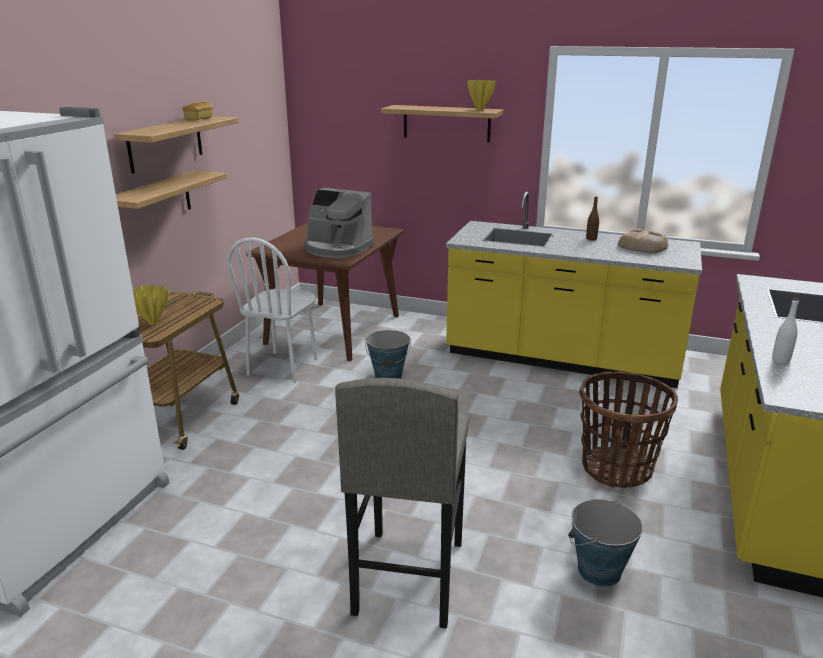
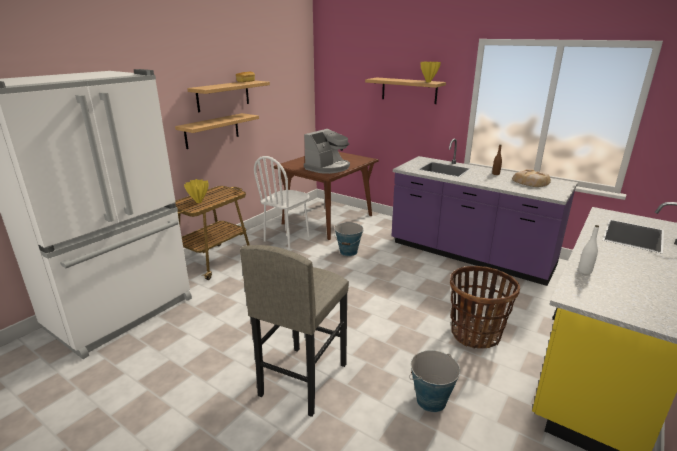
camera: 15 degrees right, 0 degrees up
(336, 248) = (328, 168): coffee machine -> coffee machine turned 90 degrees counterclockwise
(561, 358) = (470, 255): yellow counter -> purple counter

